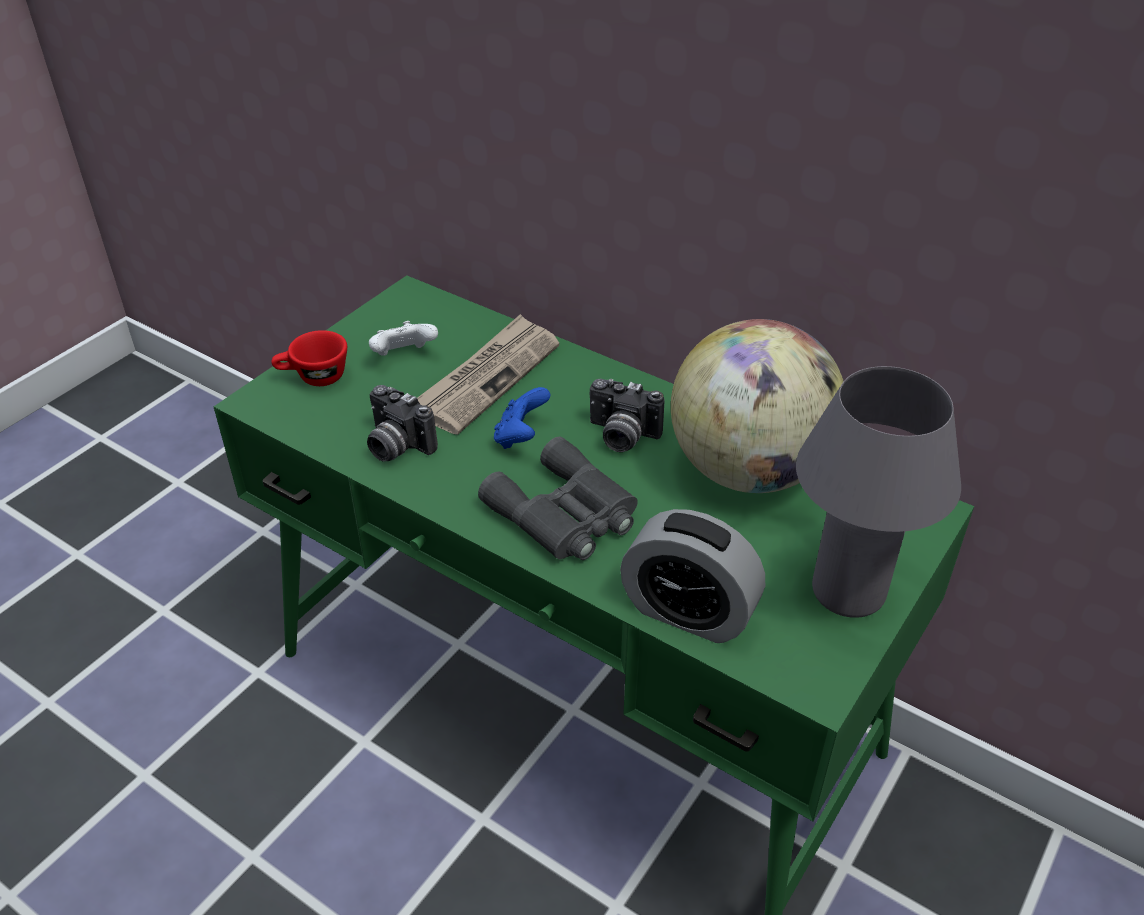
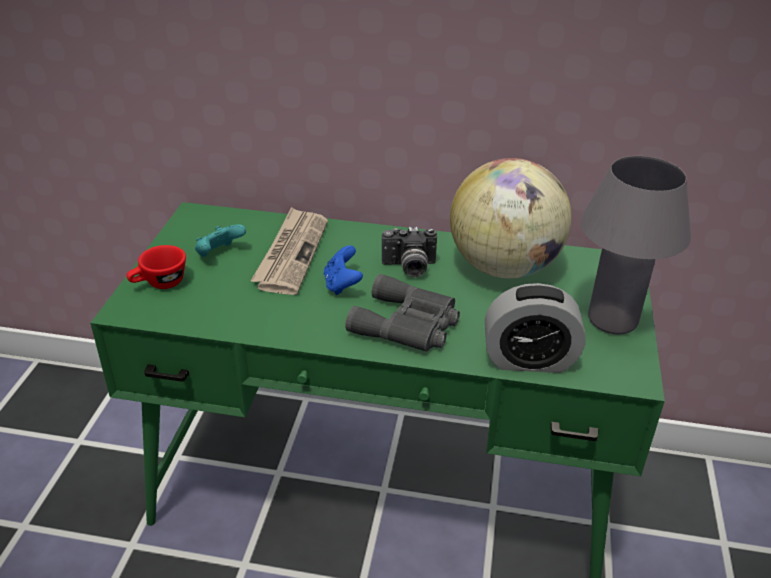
camera: 25 degrees left, 5 degrees down
(396, 446) = (256, 313): camera -> none
(403, 356) = (219, 254): white game controller -> turquoise game controller

